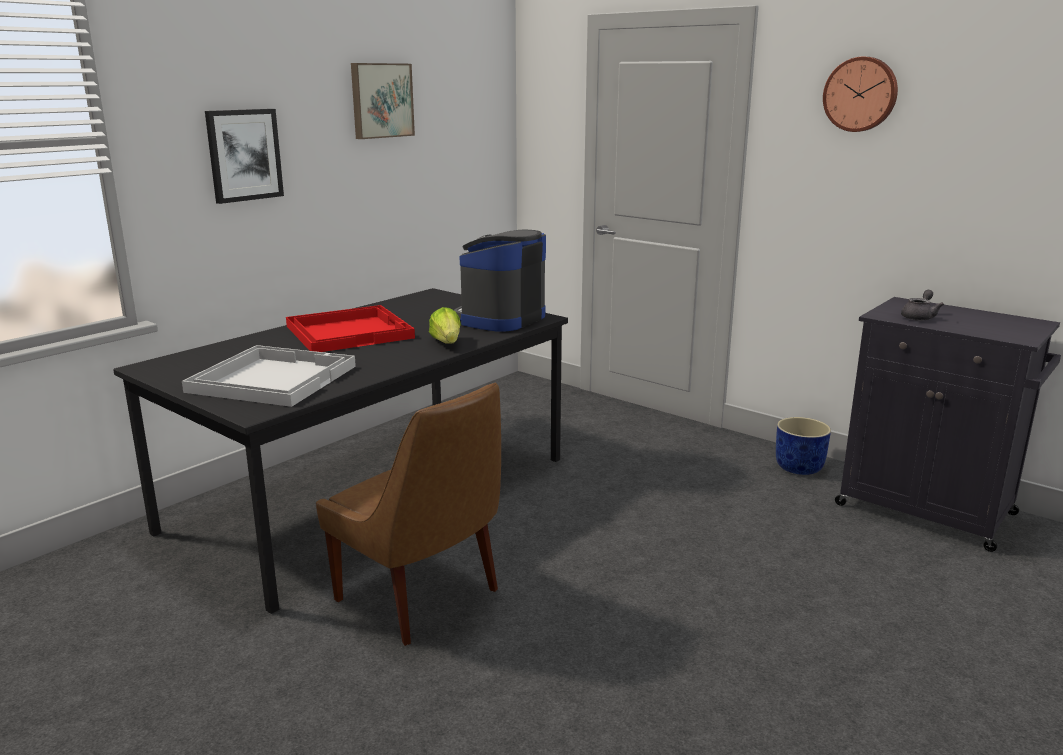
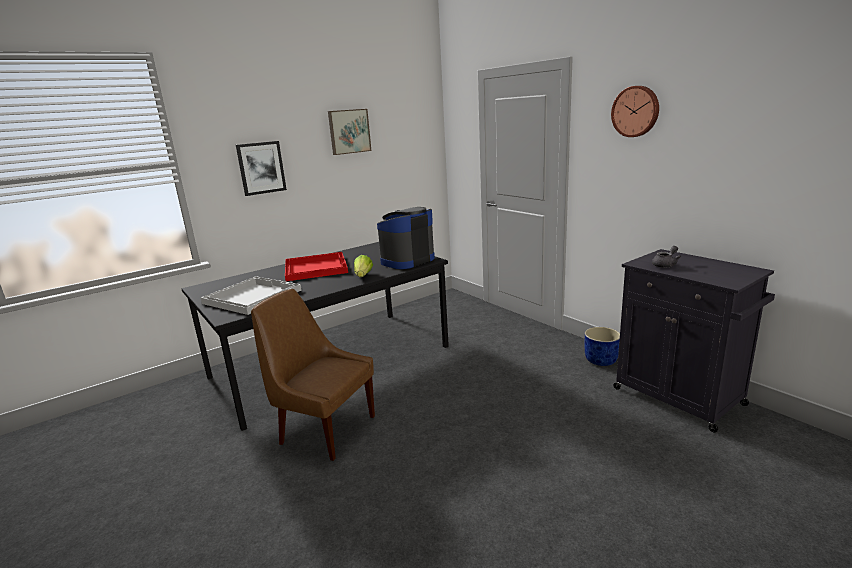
camera: 15 degrees right, 0 degrees up
(421, 597) = (325, 429): brown chair -> brown chair turned 150 degrees clockwise

